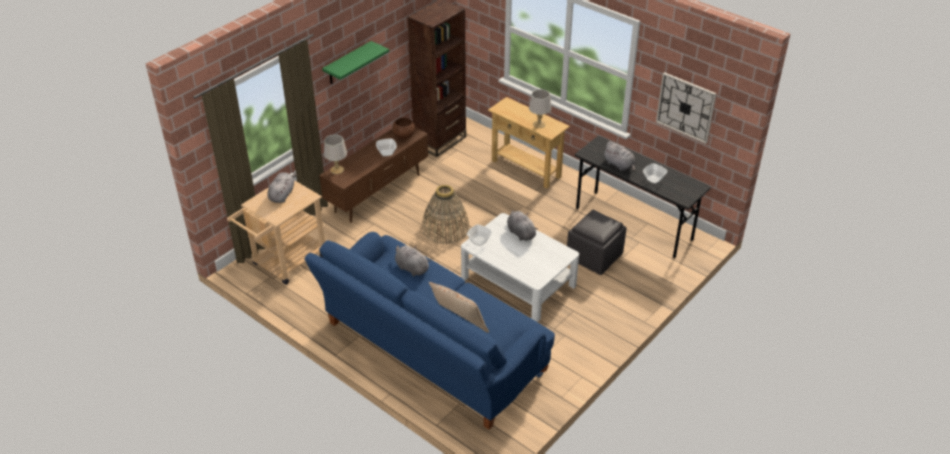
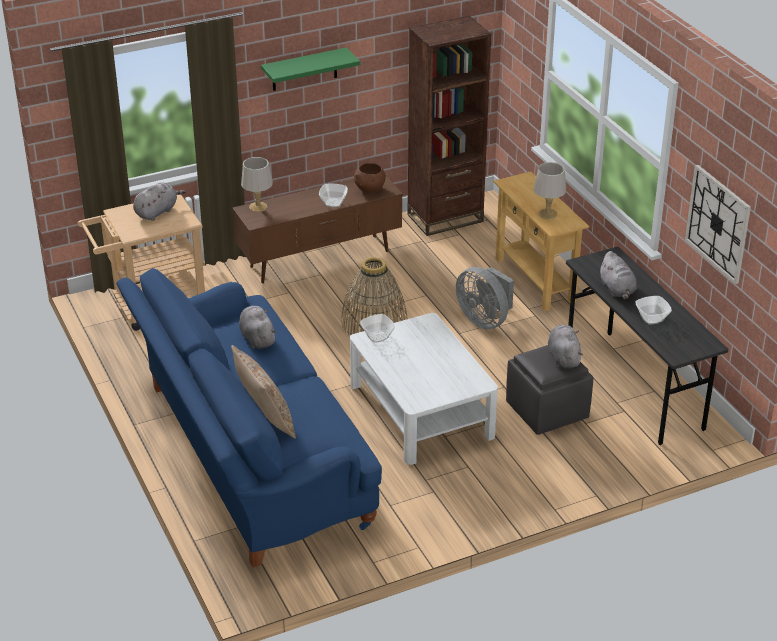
camera: 25 degrees right, 5 degrees down
(514, 206) = (485, 320): none -> grey fan
(520, 233) = (438, 342): grey plush toy -> grey plush toy (563, 357)

